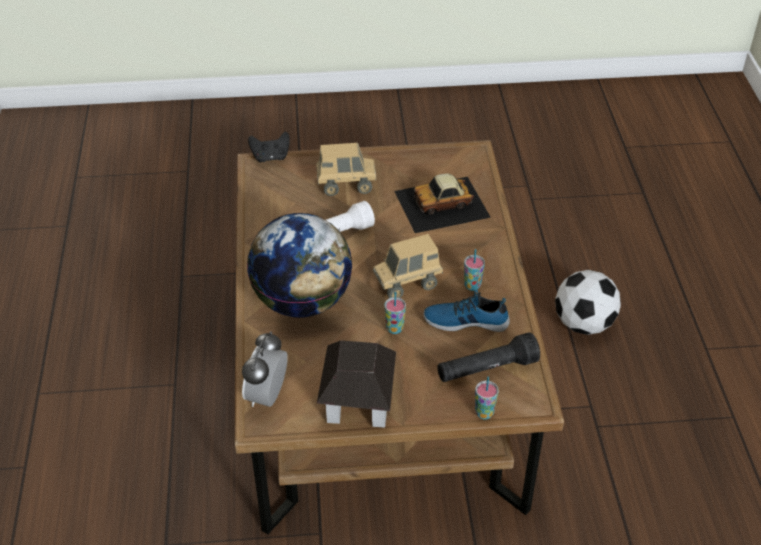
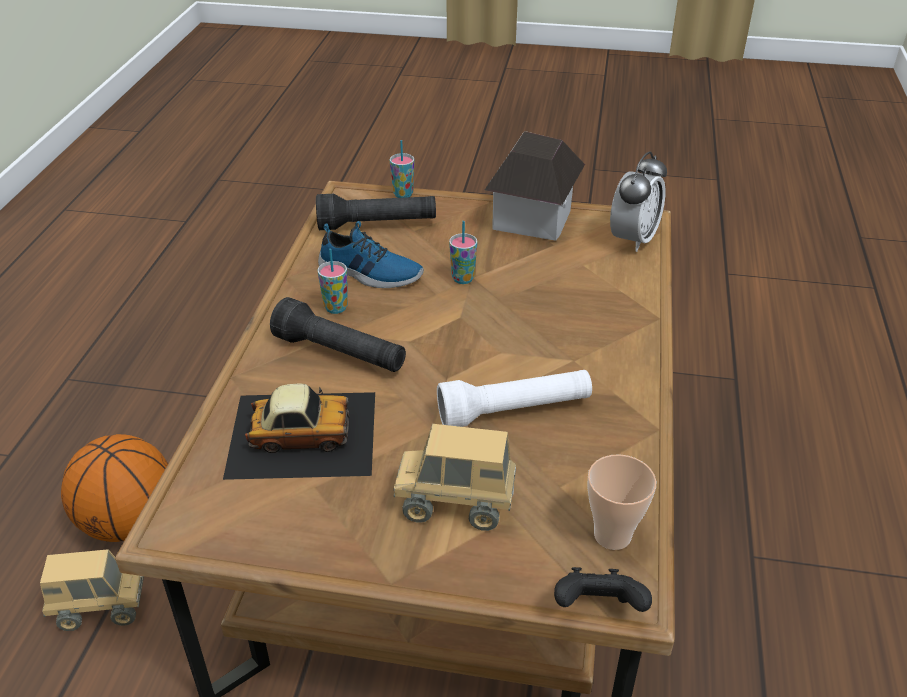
camera: 165 degrees left, 5 degrees down
(266, 186) = (612, 535): none -> cup
(302, 302) = (576, 326): globe -> none
(407, 284) = (422, 324): toy truck -> toy truck (101, 609)
(449, 253) = (340, 354): none -> black flashlight
(583, 324) = (130, 522): football -> basketball

